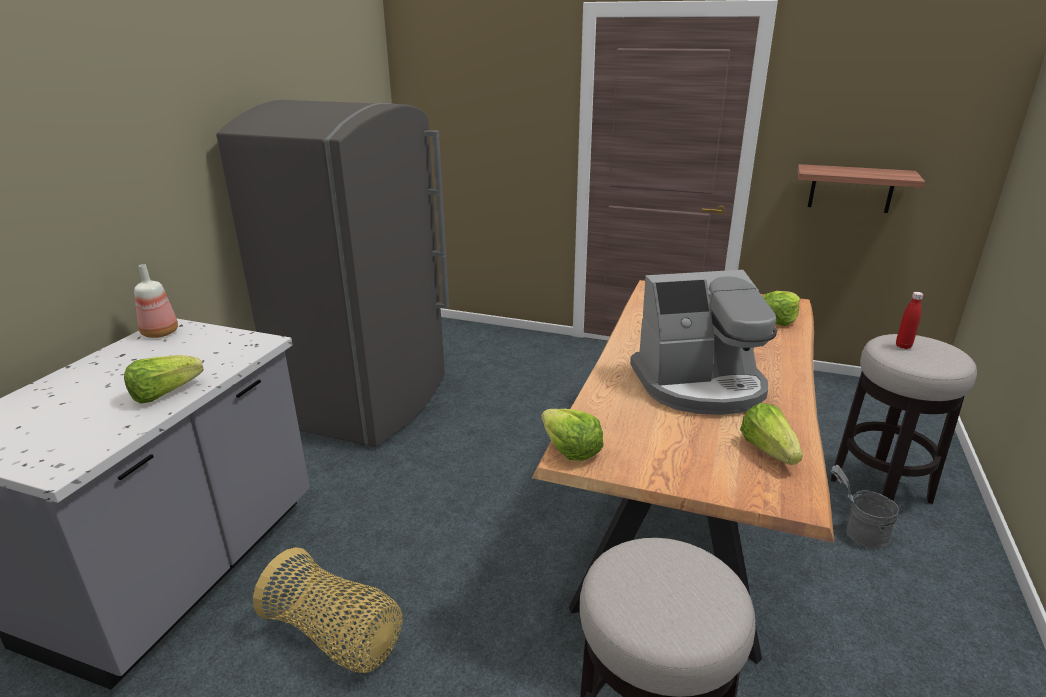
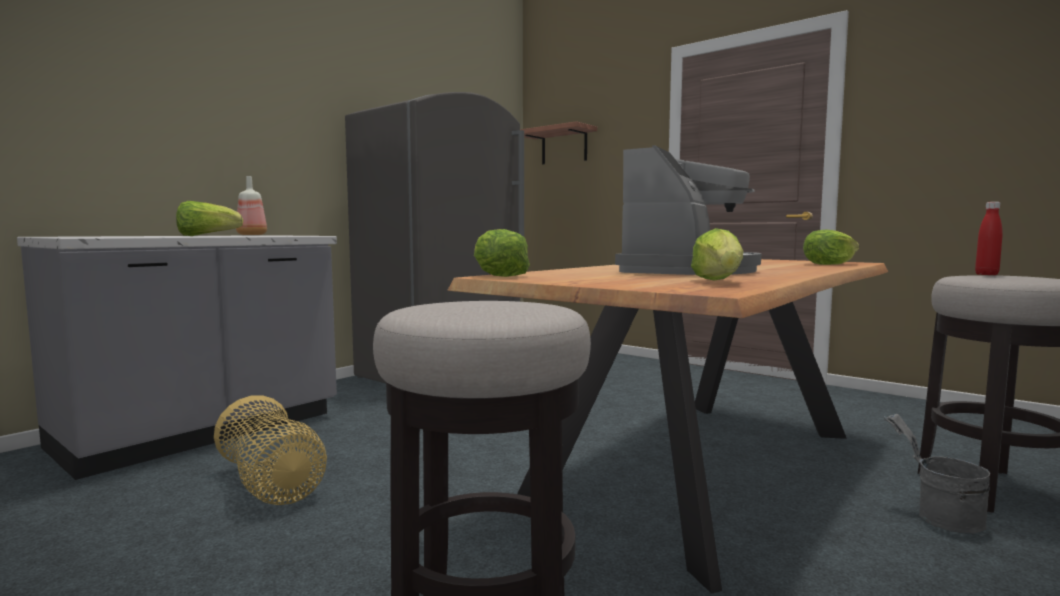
camera: 20 degrees right, 20 degrees down
(700, 385) = (688, 271): coffee machine -> coffee machine turned 75 degrees counterclockwise
(851, 188) = (954, 179): shelf -> shelf (564, 146)

